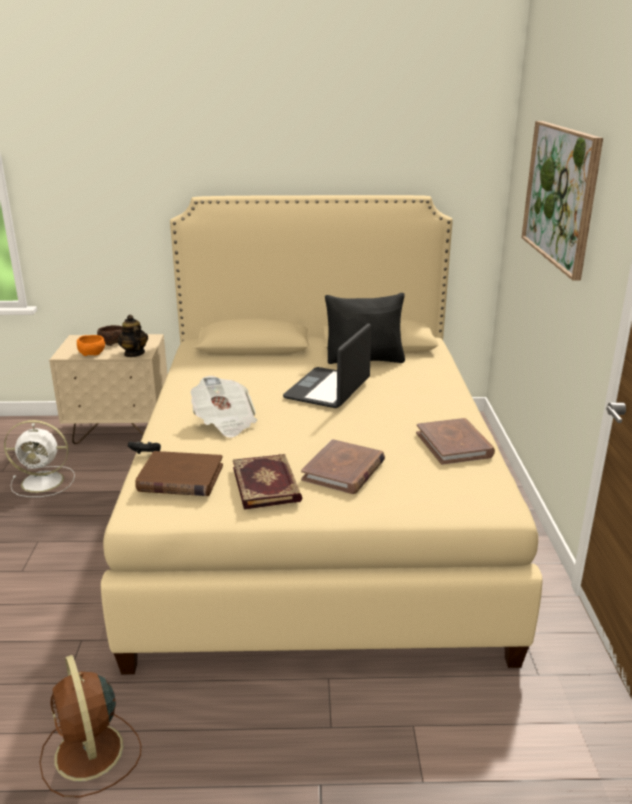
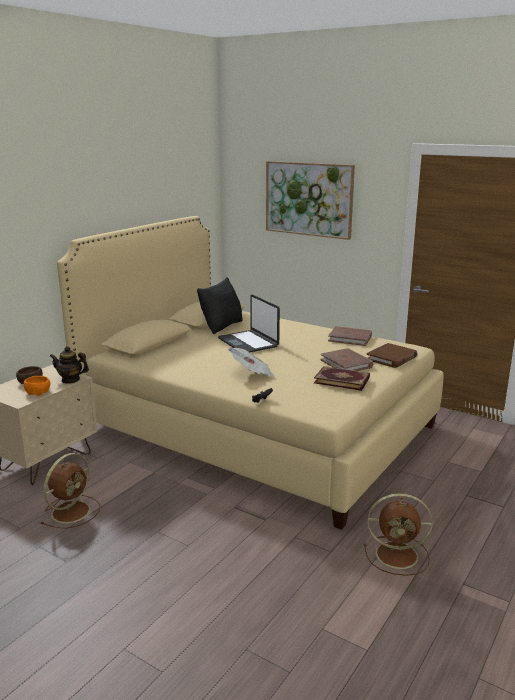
camera: 55 degrees left, 5 degrees down
(44, 481) = (72, 511): white fan -> brown fan
(180, 478) = (308, 397): brown book -> brown book (391, 358)

